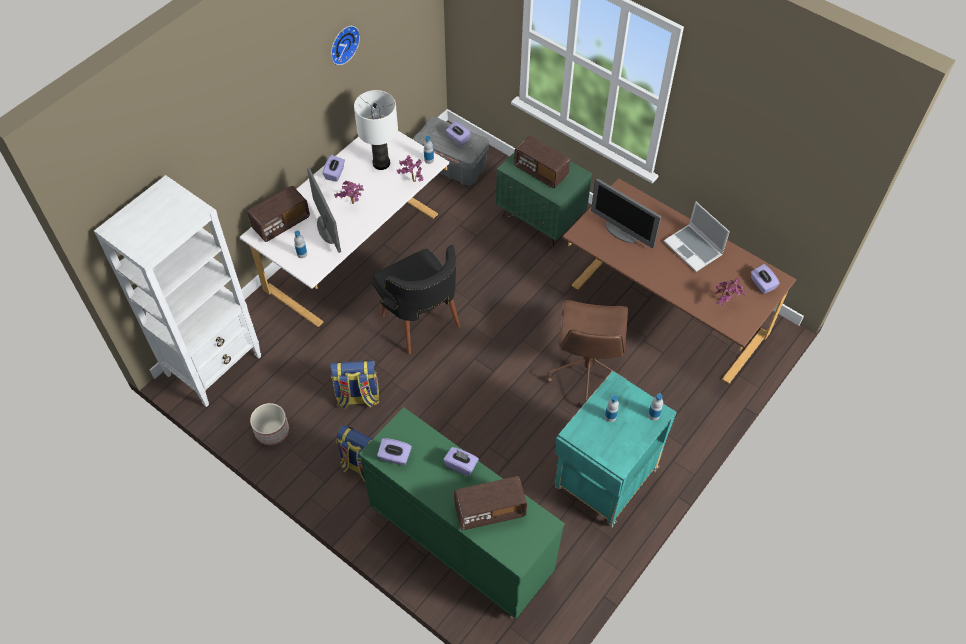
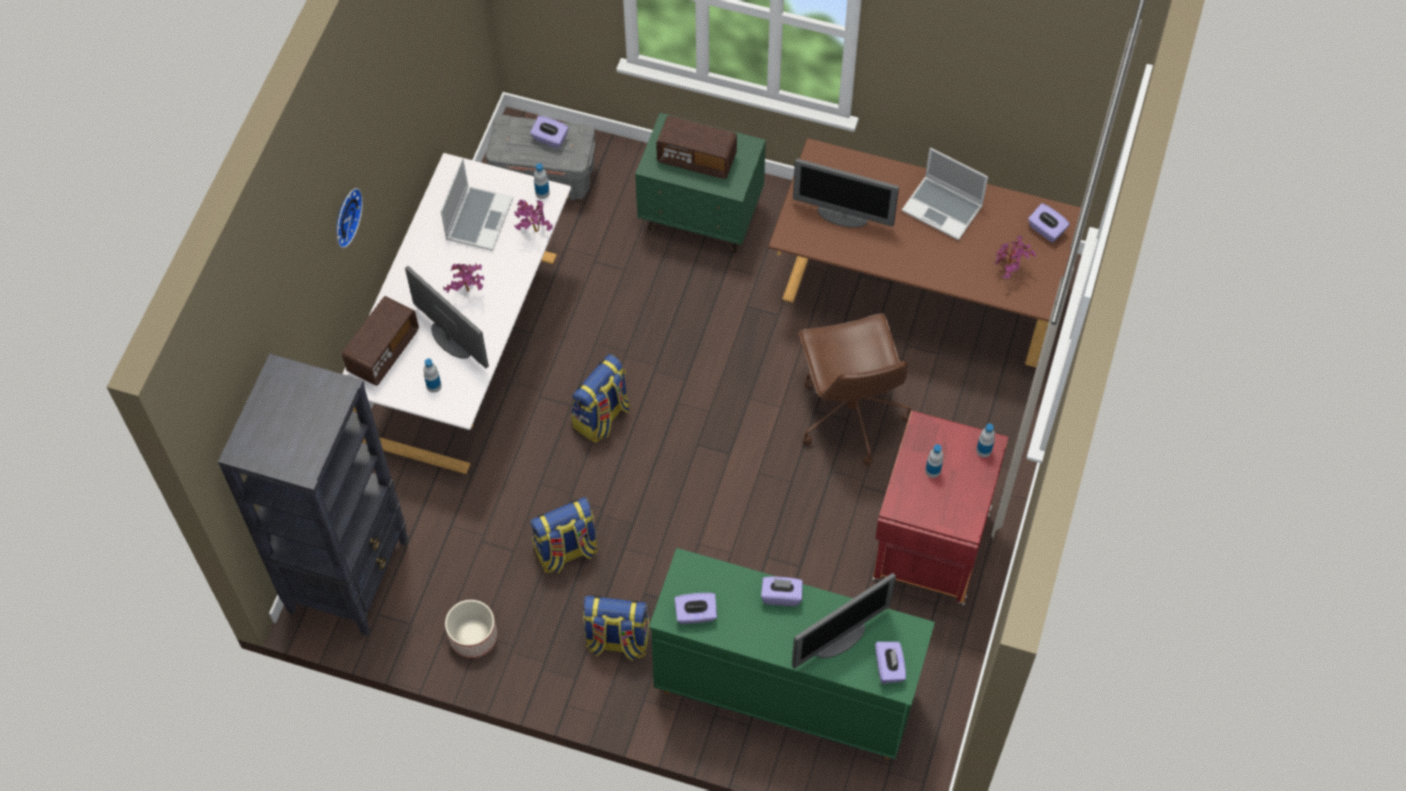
camera: 20 degrees left, 5 degrees up
(215, 365) = (349, 575): white bookcase -> black bookcase
(335, 173) = (422, 255): purple tissue box -> purple tissue box (889, 667)
(342, 44) = (400, 82): wall clock -> wall clock (344, 216)
(381, 163) = (478, 218): white table lamp -> laptop
(420, 321) = (602, 417): black chair -> backpack
(489, 511) = (840, 639): radio -> monitor
(604, 480) = (930, 548): turquoise cart -> red cart

